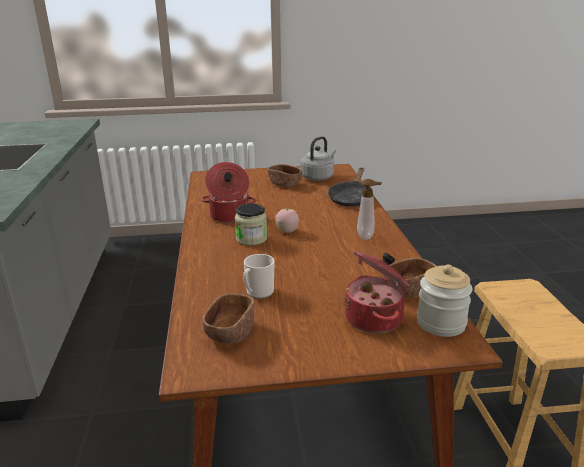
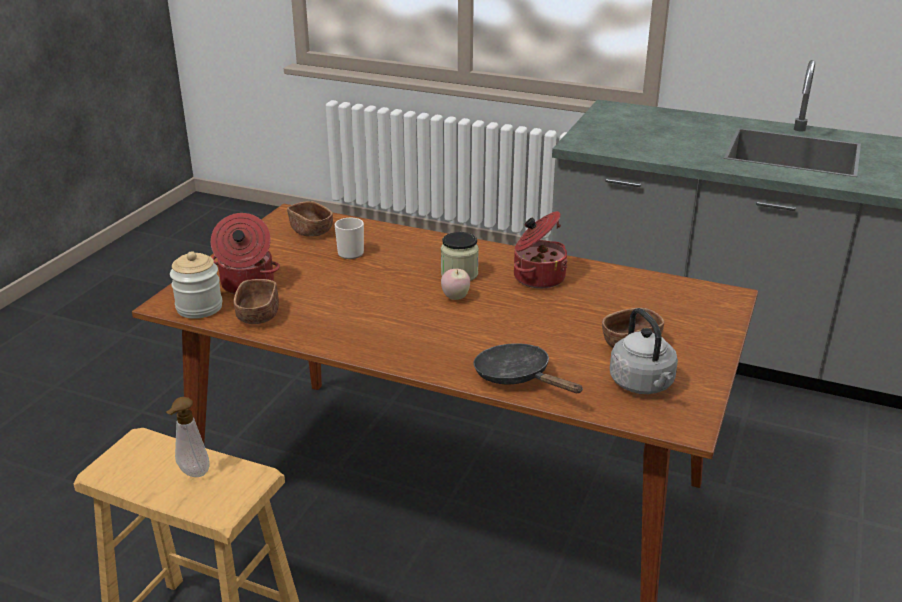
camera: 120 degrees right, 5 degrees up
(367, 237) = (384, 339): soap dispenser -> soap dispenser (192, 473)

